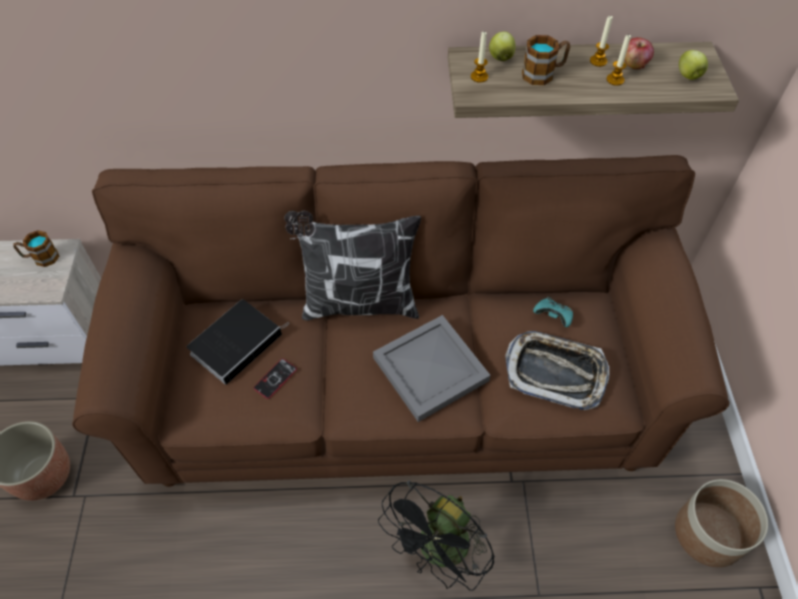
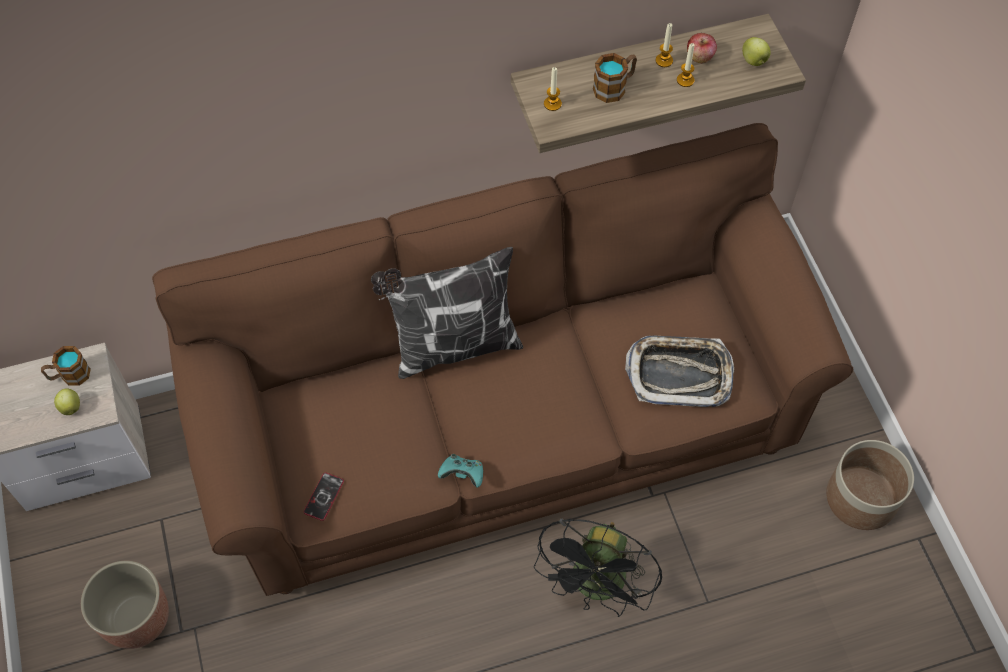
camera: 15 degrees left, 5 degrees up
(237, 342) = (339, 420): book -> none
(275, 379) = (394, 449): phone -> phone (324, 497)
(431, 367) = (551, 399): grey tray -> none
(500, 57) = (567, 75): apple -> apple (70, 407)
(553, 317) = (663, 315): turquoise game controller -> turquoise game controller (463, 475)

